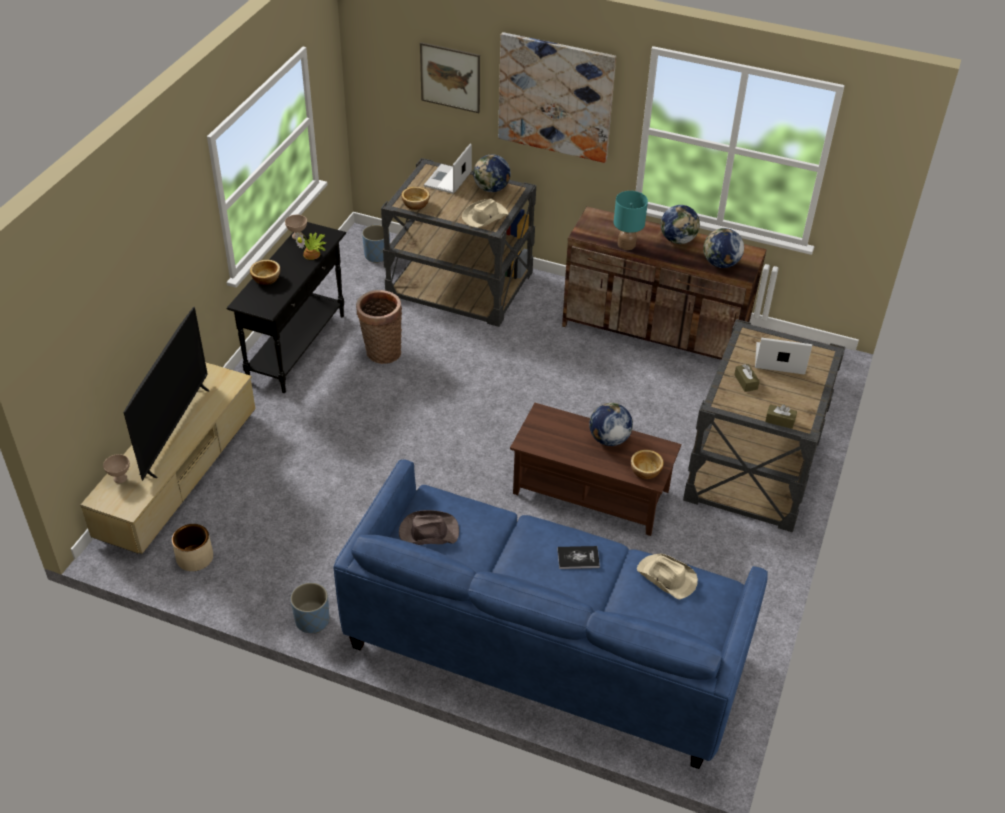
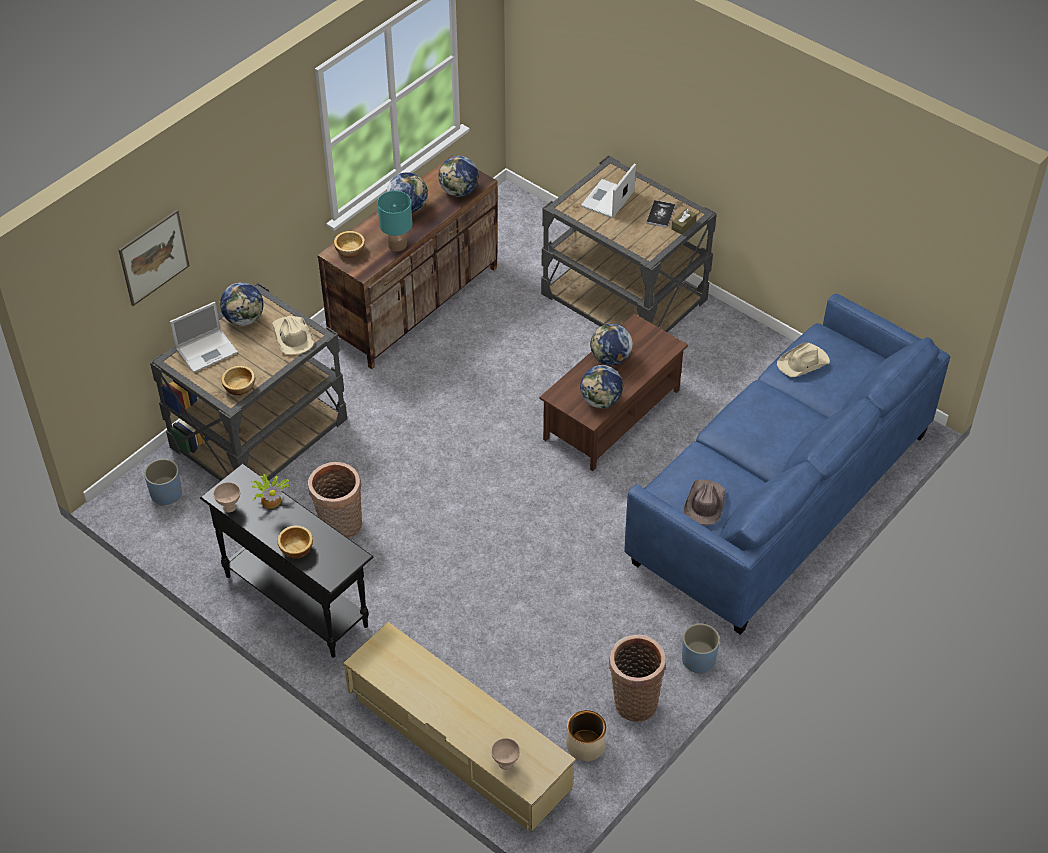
camera: 70 degrees left, 5 degrees up
(175, 431) = (450, 703): television -> none
(251, 581) = (633, 700): none -> basket
(447, 180) = (207, 350): laptop -> laptop turned 75 degrees counterclockwise
(550, 444) = (601, 401): none -> globe
(555, 97) = (250, 186): picture -> none
(578, 558) = (766, 411): book -> book (660, 214)
(646, 471) = (660, 346): bowl -> bowl (350, 251)
(745, 382) = (627, 229): brown tissue box -> none

